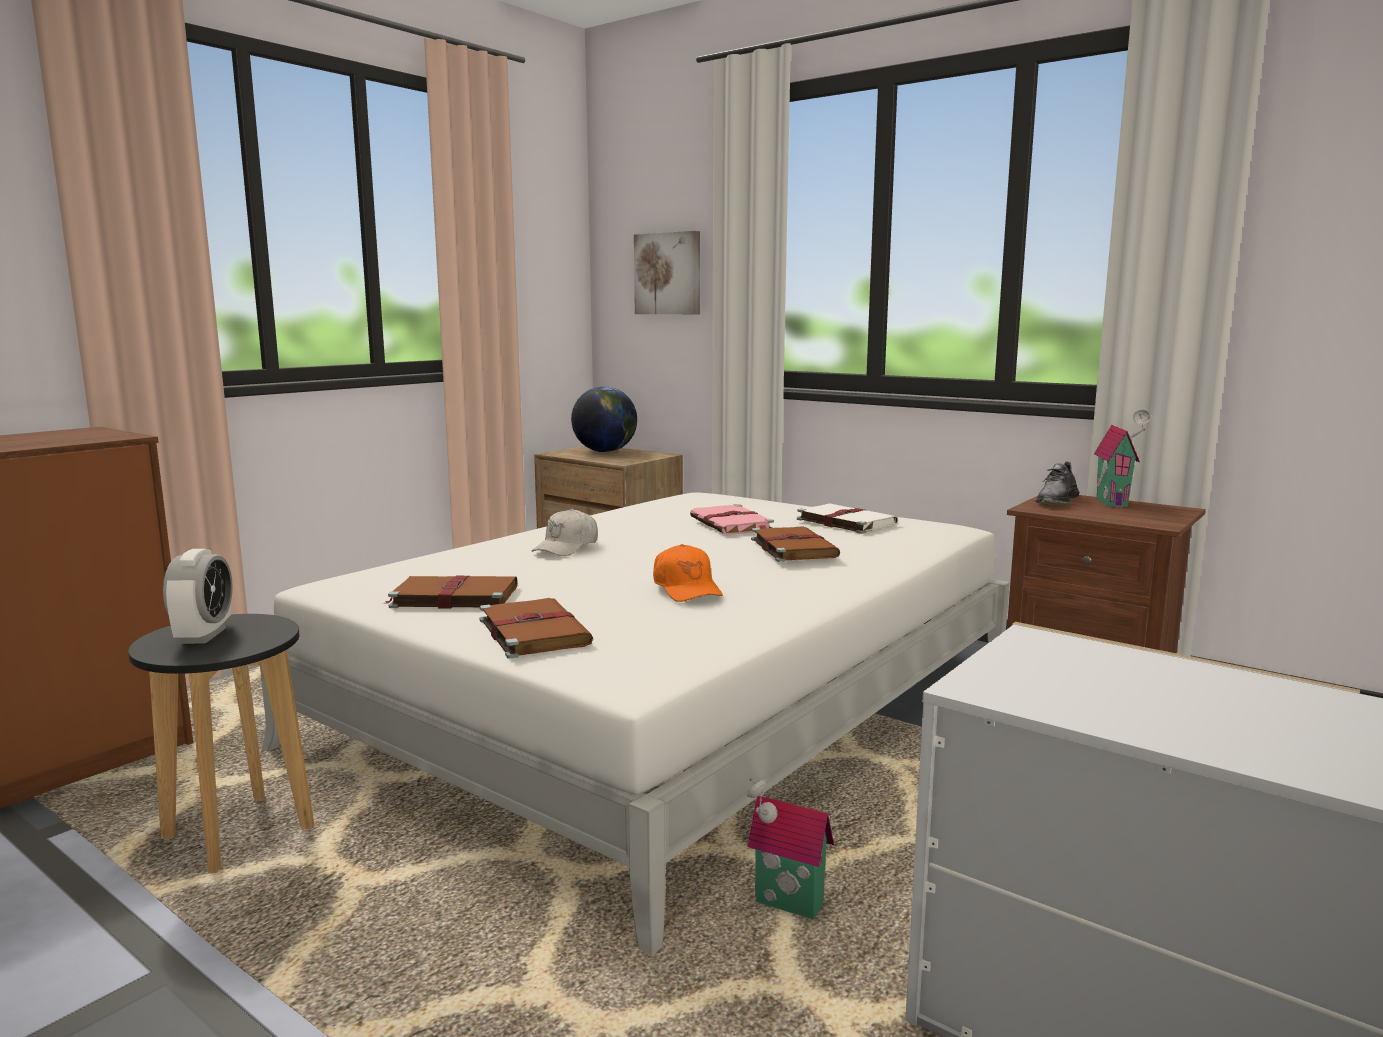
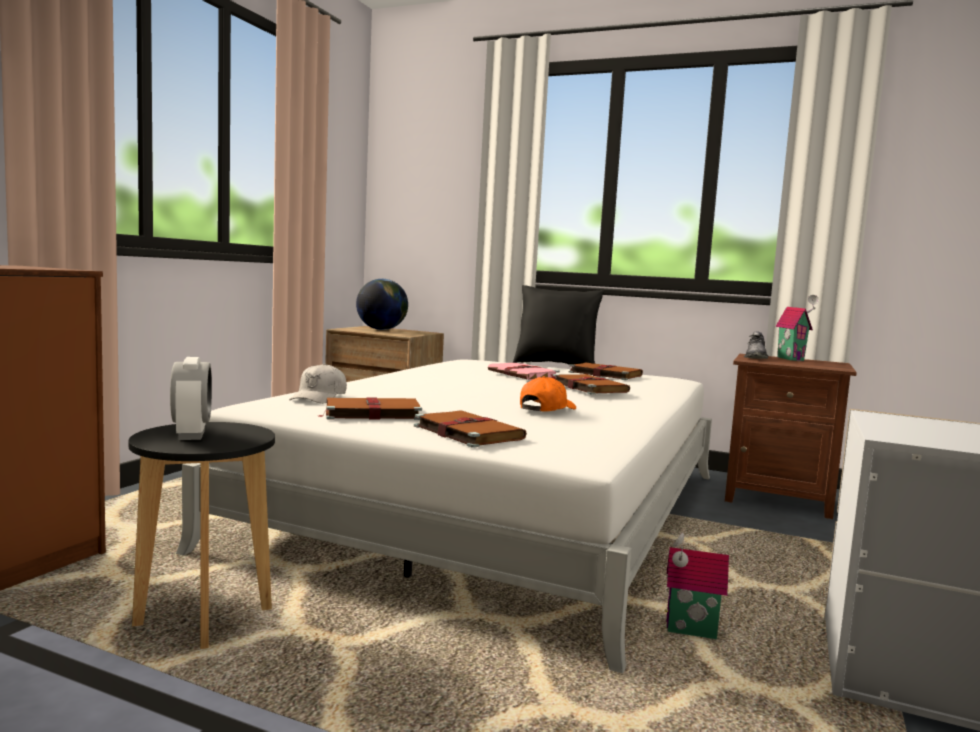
camera: 15 degrees left, 5 degrees down
(567, 547) = (420, 385): white cap -> white cap (319, 397)
(668, 274) = (436, 196): picture -> none
(686, 589) = (546, 409): orange cap -> orange cap turned 105 degrees counterclockwise
(804, 503) = (555, 366): none -> black pillow
(844, 522) = (604, 374): white book -> brown book

